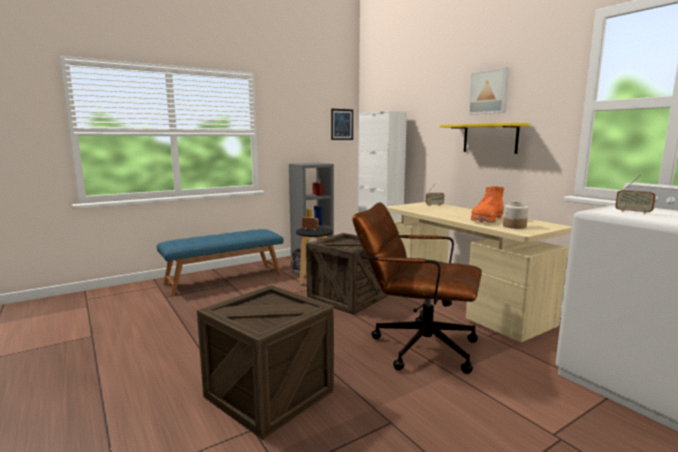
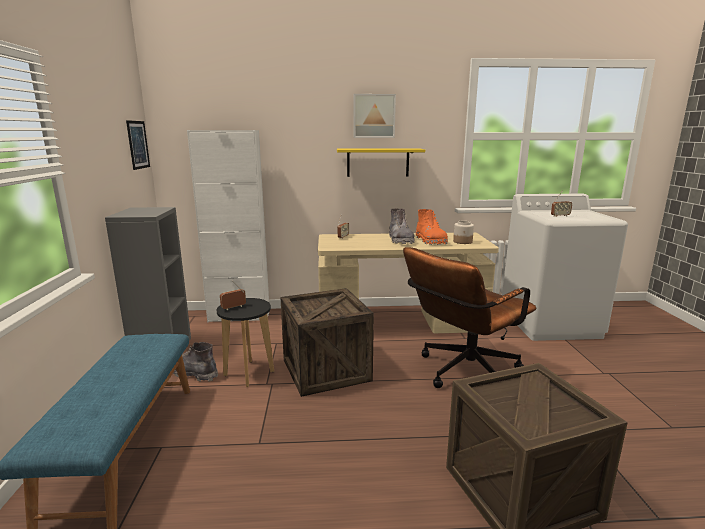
camera: 60 degrees left, 5 degrees up
(465, 214) = (400, 240): none -> grey boot

